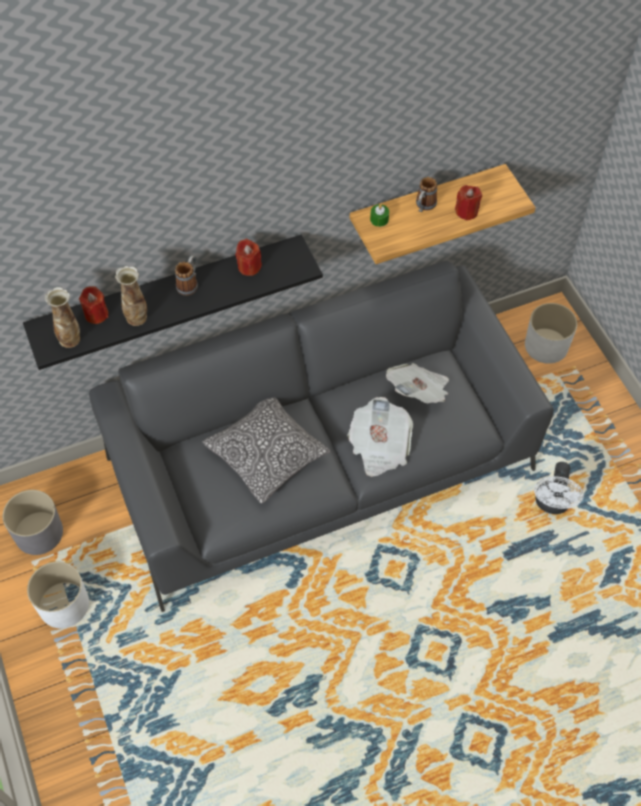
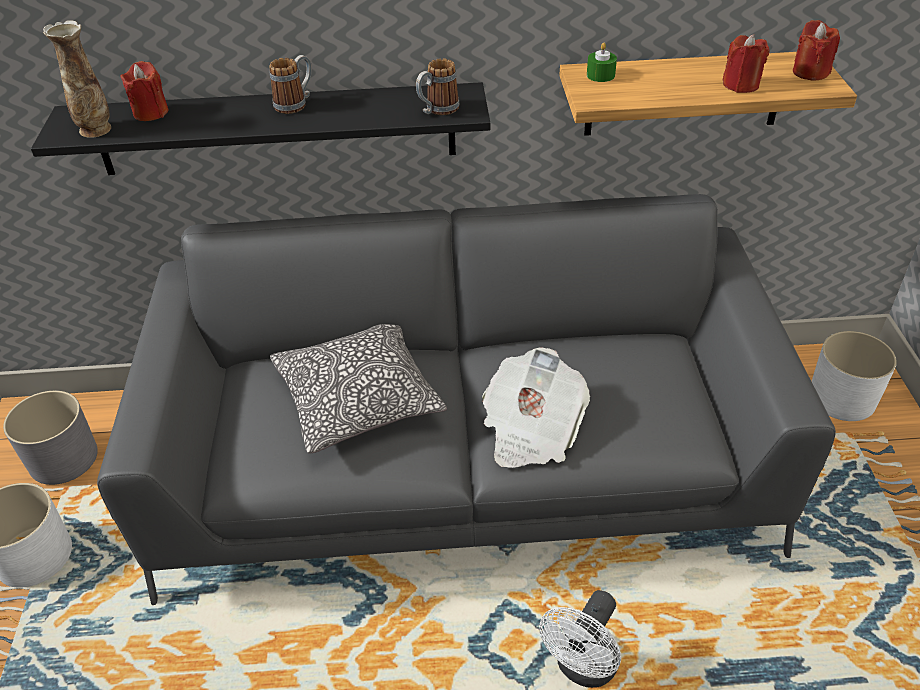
camera: 20 degrees right, 15 degrees down
(136, 318) = (199, 124): vase -> none
(249, 267) = (389, 100): red candle -> red candle (810, 72)
(419, 392) = (618, 372): newspaper -> none
(424, 206) = (675, 72): mug -> mug (437, 110)
(552, 504) = (808, 617): white fan -> white fan (583, 668)

